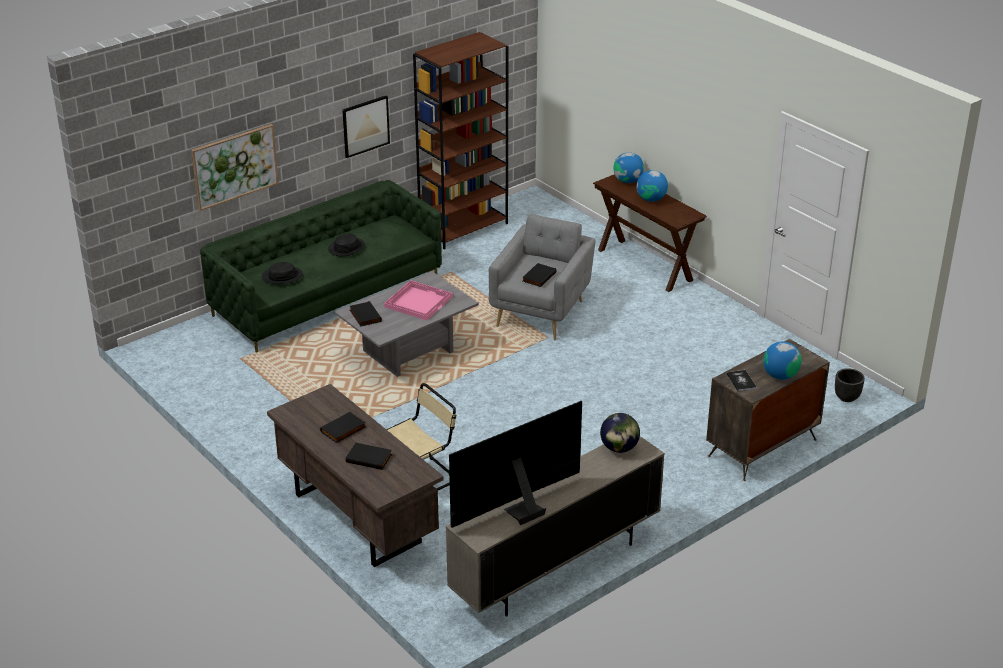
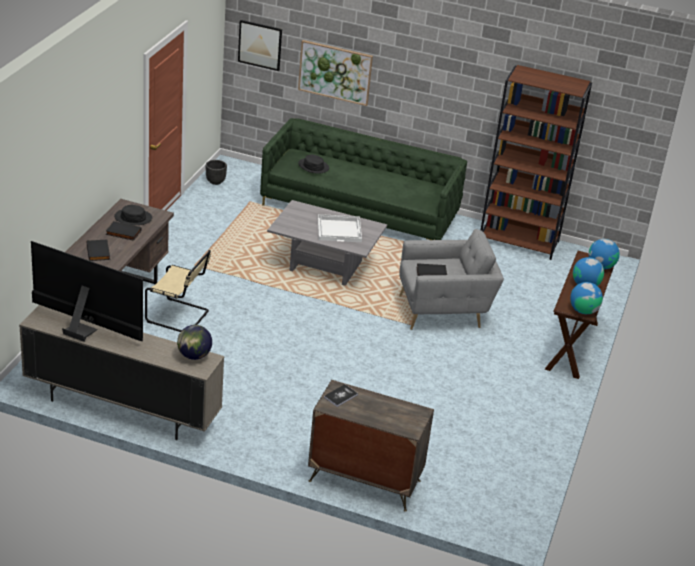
camera: 55 degrees right, 0 degrees up
(346, 247) = (377, 179): black hat -> black hat (133, 218)
(364, 316) = (297, 213): black book -> none
(365, 126) = (458, 104): picture -> picture (260, 45)
(418, 301) = (339, 229): pink tray -> white tray
(780, 375) = (369, 416): globe -> globe (583, 311)
(846, 397) = (489, 516): black planter -> black planter (215, 181)

